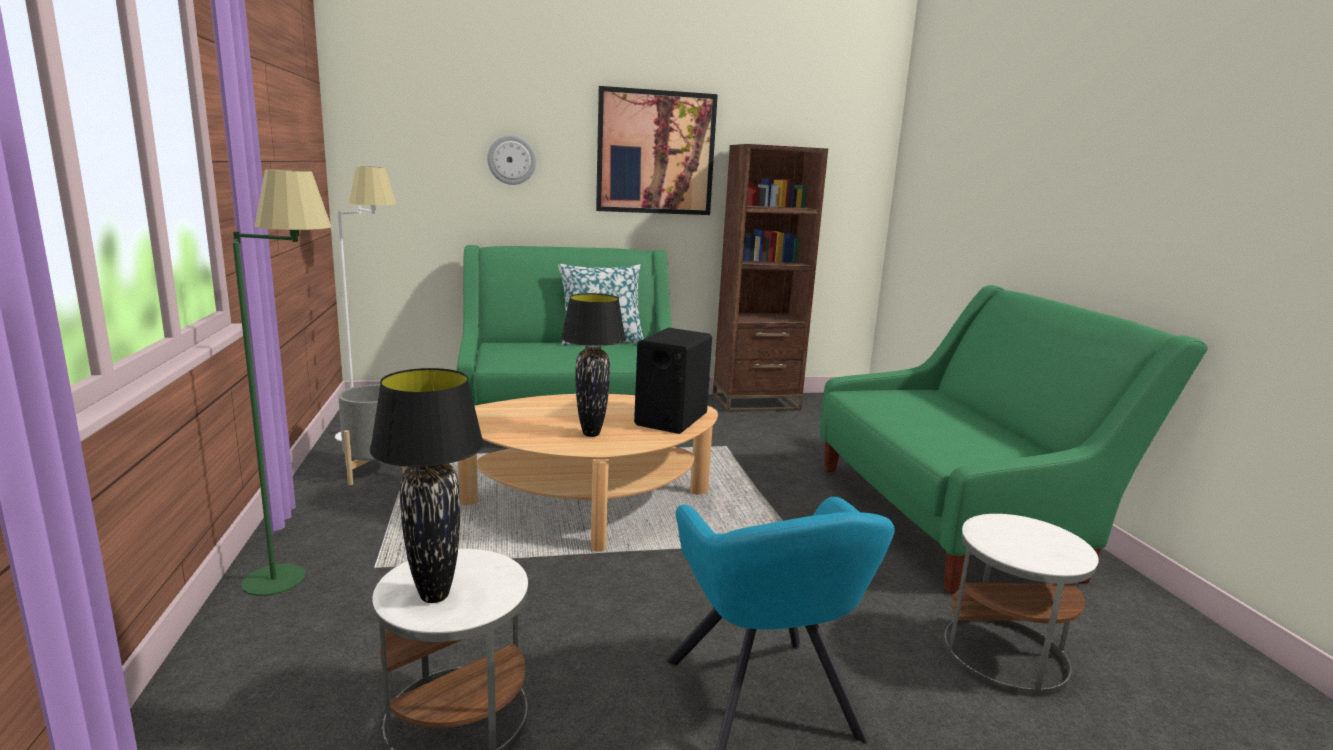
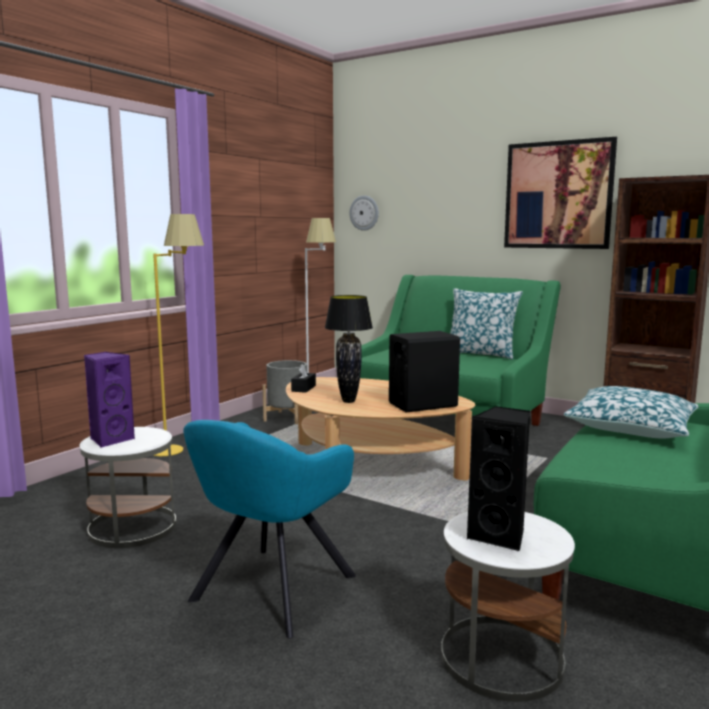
camera: 45 degrees right, 5 degrees down
(301, 570) = (181, 450): green floor lamp -> yellow floor lamp
(434, 595) = (110, 439): black table lamp -> purple speaker
(497, 428) = (303, 388): none -> black tissue box
(511, 160) = (443, 210): wall clock -> wall clock (364, 213)
(889, 404) = (631, 427): none -> pillow
(1031, 544) = (500, 535): none -> black speaker

